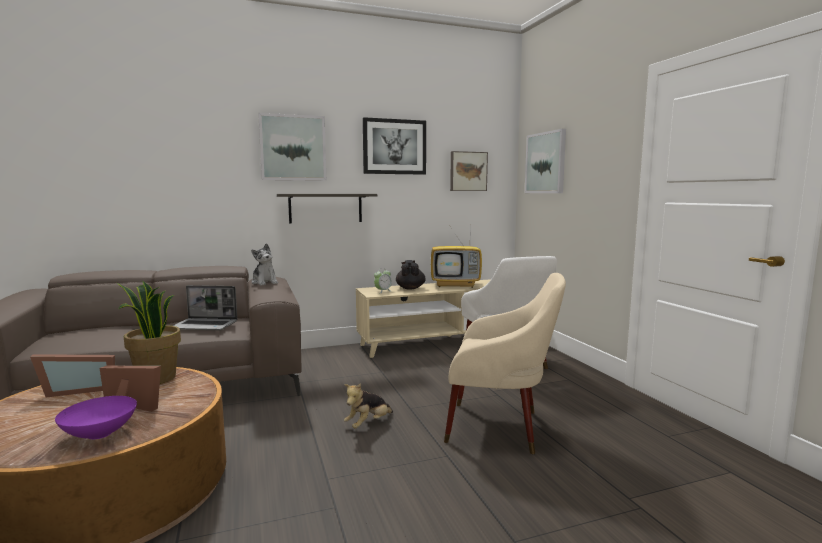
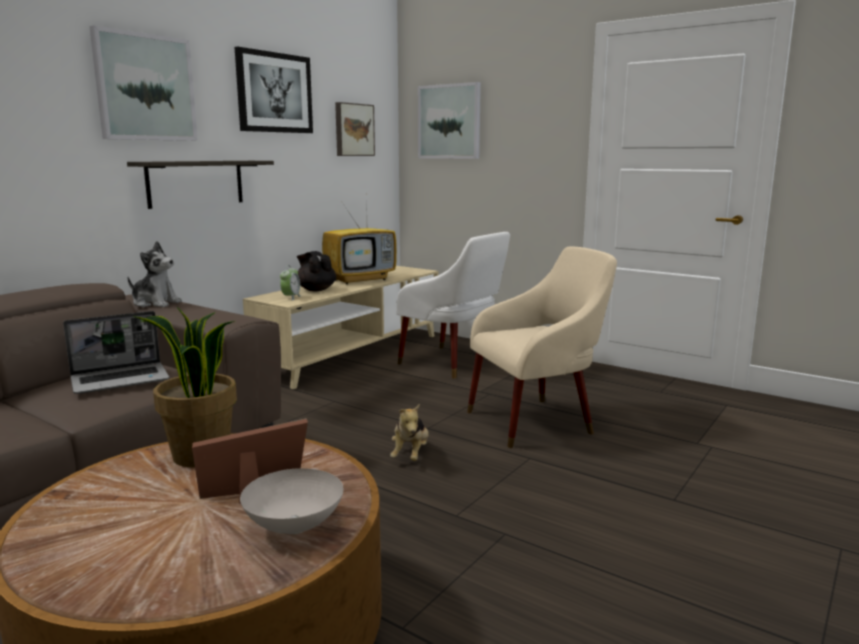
camera: 35 degrees left, 5 degrees up
(80, 390) = (113, 499): picture frame -> none
(99, 433) = (292, 525): purple bowl -> white bowl

